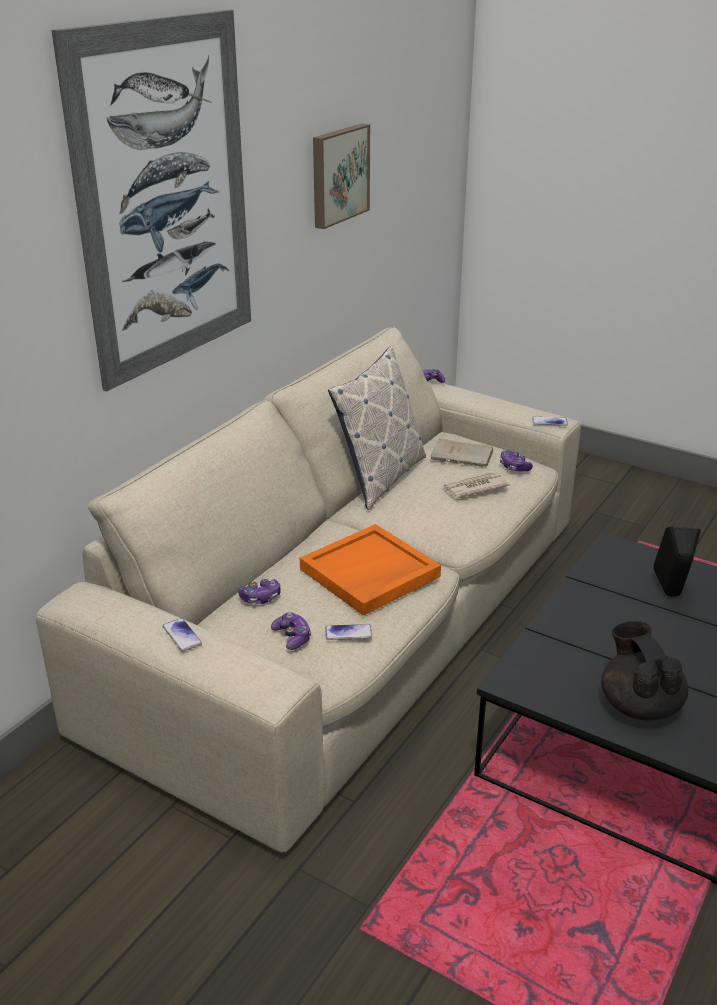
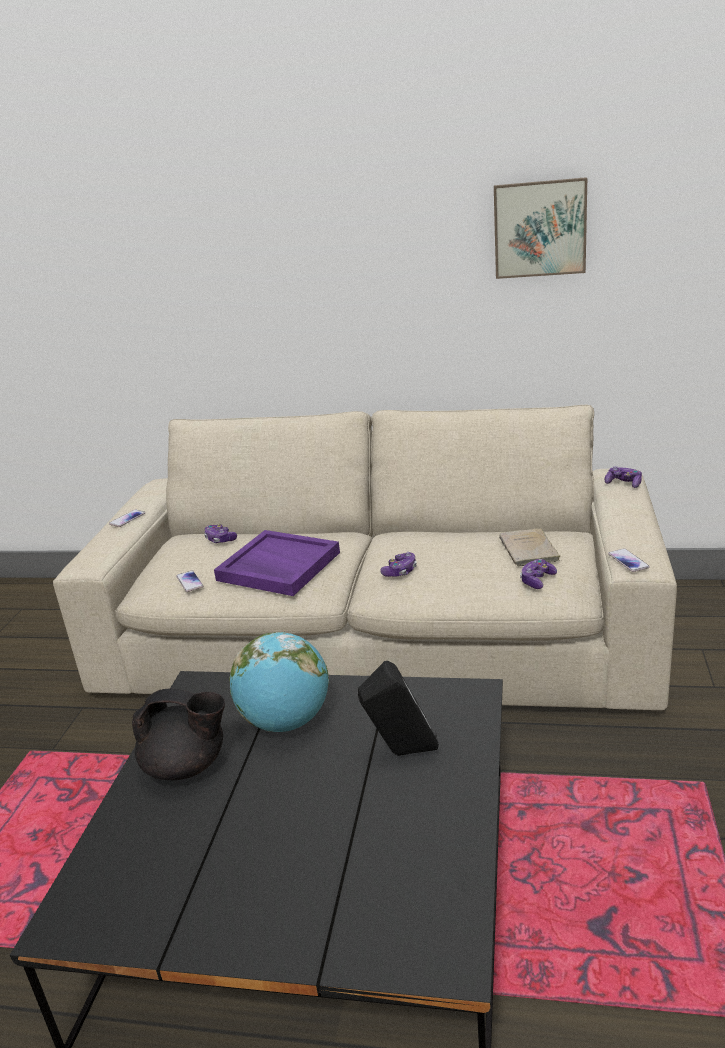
camera: 70 degrees right, 5 degrees down
(165, 199) = (285, 218): picture -> none
(292, 637) = (175, 564): game controller -> game controller (400, 571)
(369, 574) = (277, 566): orange tray -> purple tray
(380, 478) = (445, 529): pillow -> none
(474, 488) = (467, 571): newspaper -> none
(602, 639) = (286, 721): none -> globe
(639, 704) = (187, 766): black teapot -> black teapot turned 45 degrees clockwise

